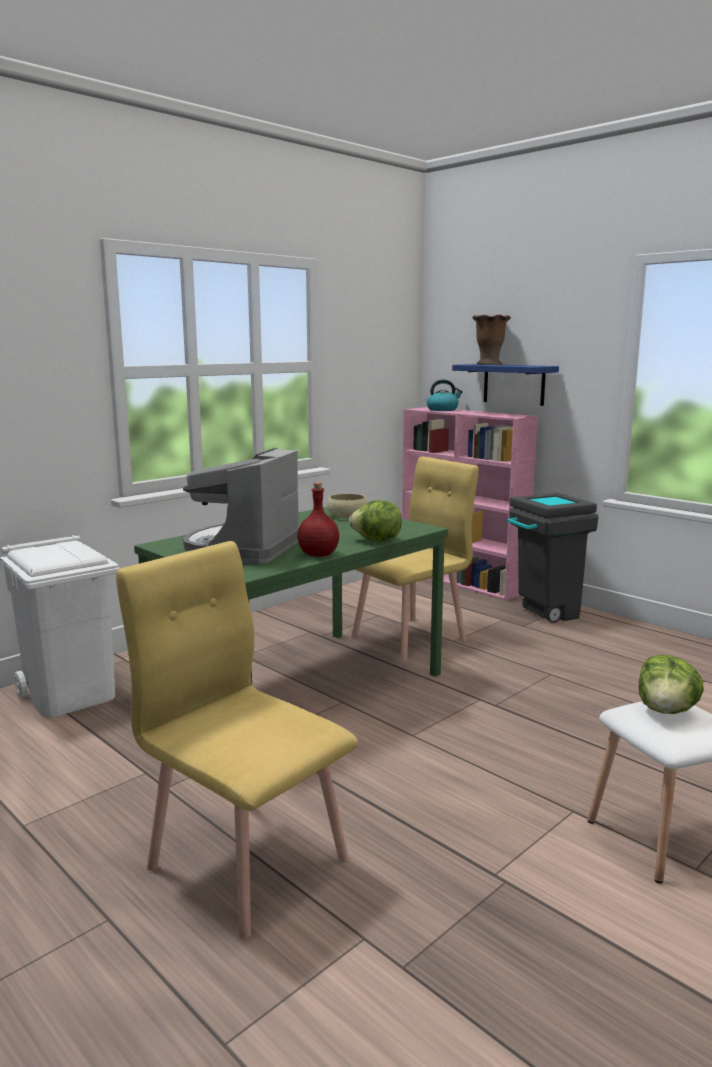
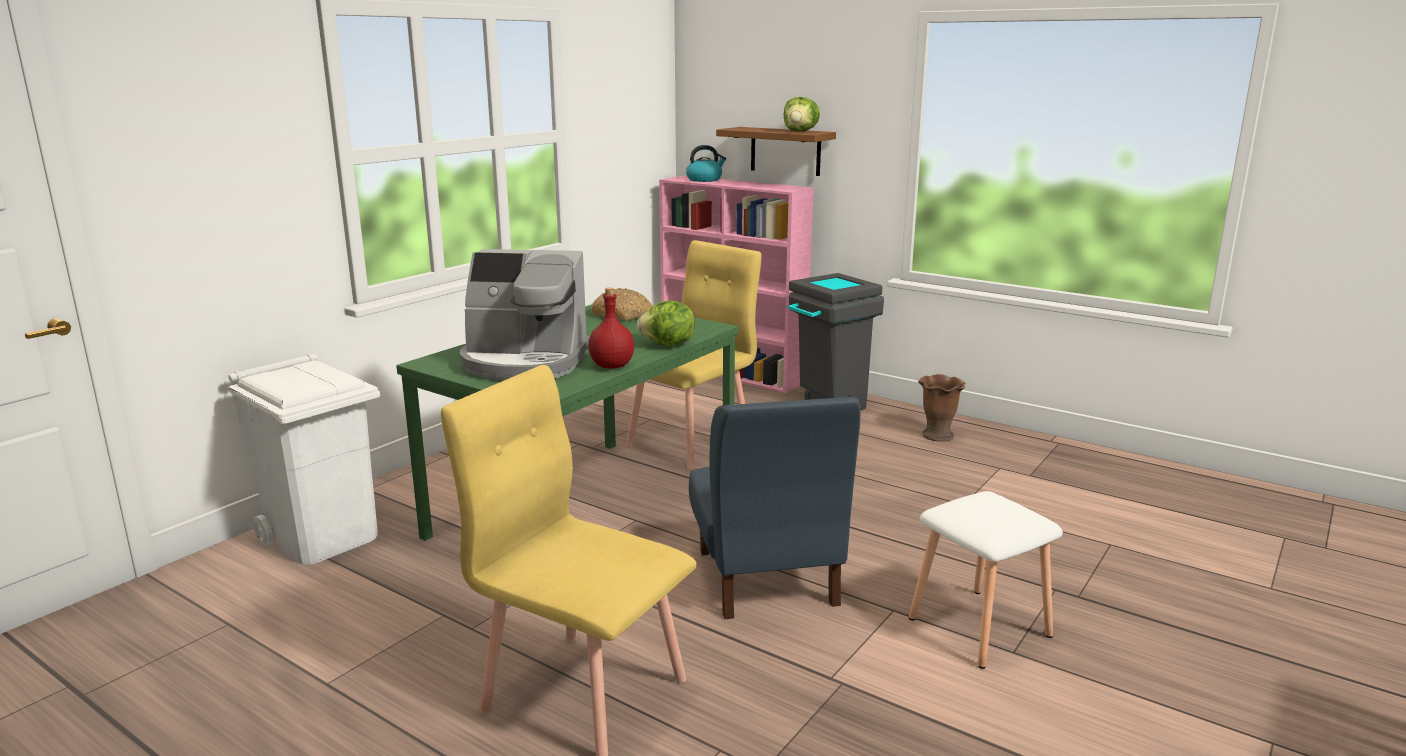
camera: 10 degrees left, 5 degrees up
(243, 548) = (525, 362): coffee machine -> coffee machine turned 90 degrees counterclockwise
(347, 516) = (623, 315): beige bowl -> bread
(451, 766) = (766, 578): none -> blue chair
(489, 364) = (758, 129): brown vase -> brown vase (938, 435)
(514, 384) = (785, 151): blue shelf -> brown shelf
(666, 711) = (983, 506): lettuce -> lettuce (800, 131)

